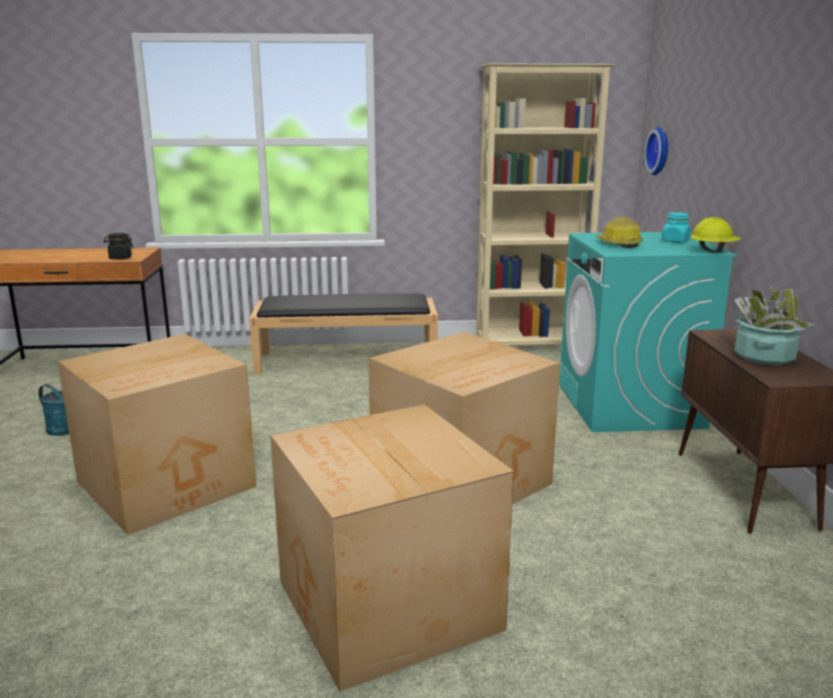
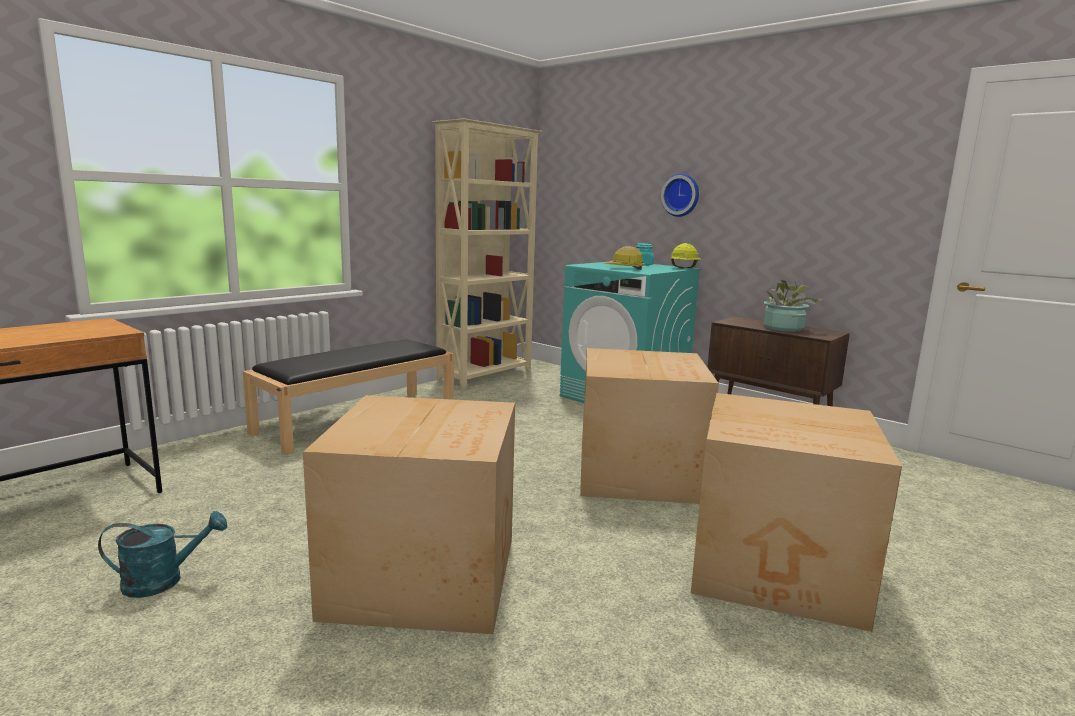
camera: 45 degrees left, 5 degrees down
(120, 258) = (96, 332): black jar -> none
(660, 151) = (570, 202): wall clock -> wall clock (681, 195)

